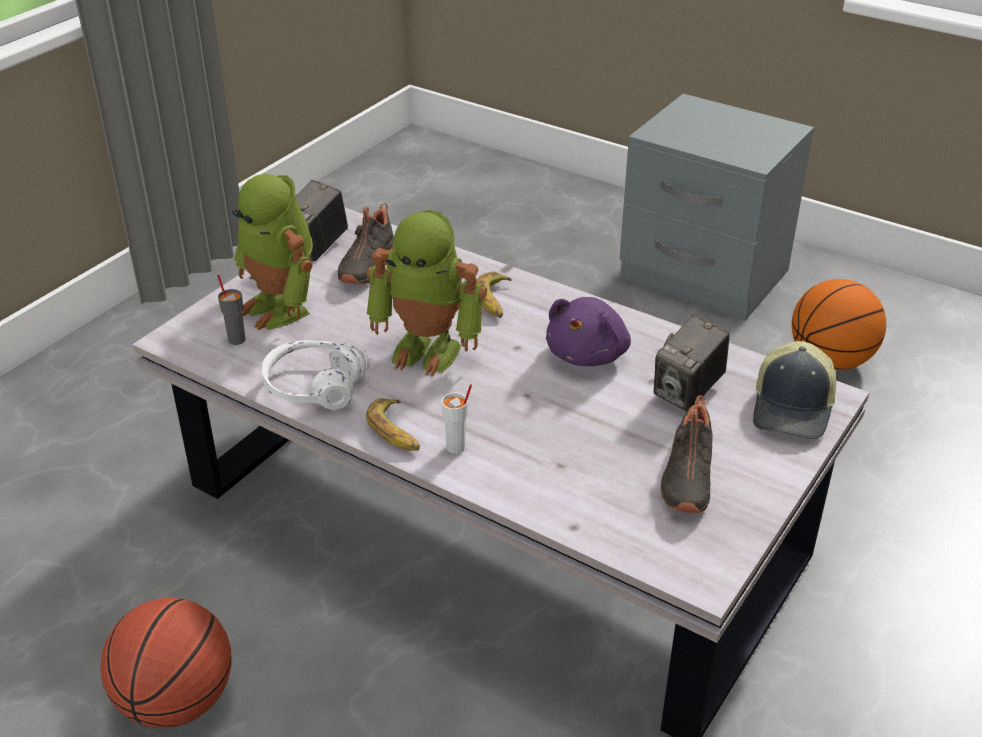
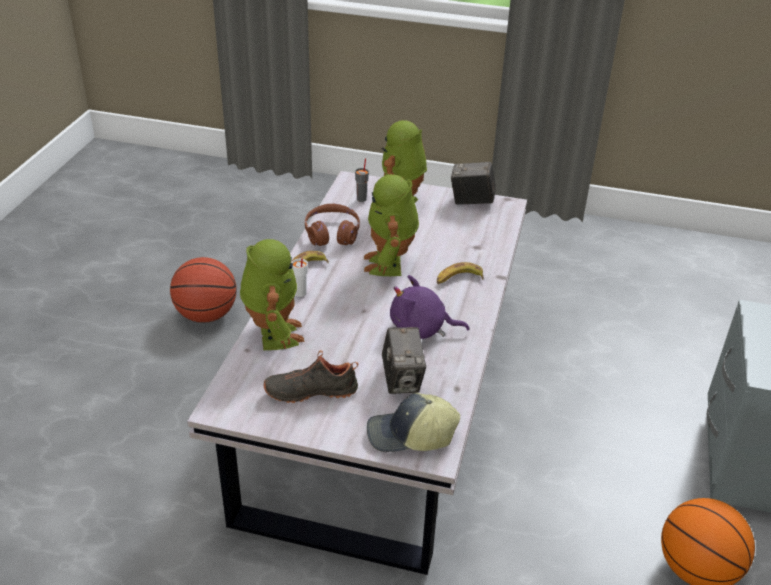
camera: 70 degrees right, 0 degrees up
(314, 387) = (332, 233): white headphones -> brown headphones
(365, 264) = (465, 222): black shoe -> none
(546, 493) = (273, 334): none -> toy robot
(687, 392) = (402, 380): camera -> camera turned 120 degrees counterclockwise

